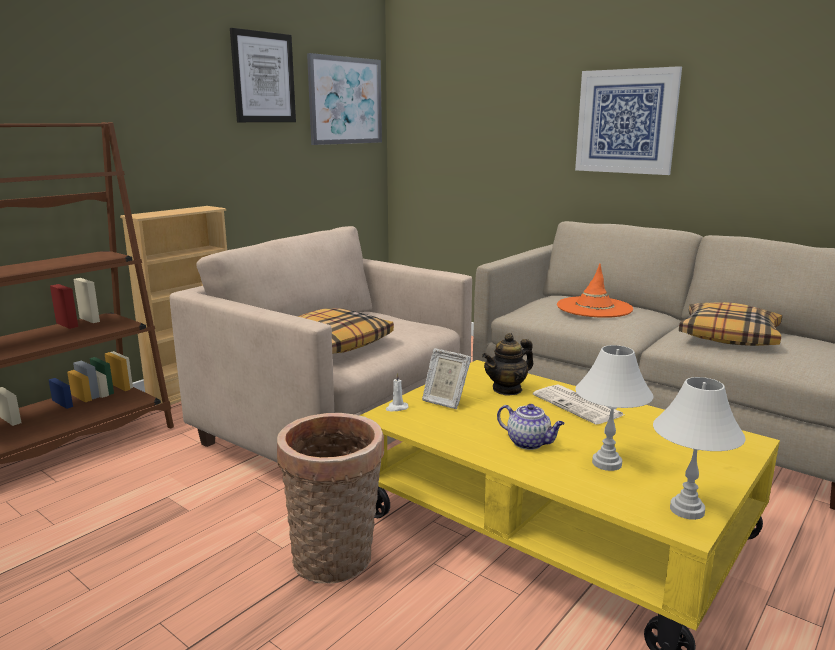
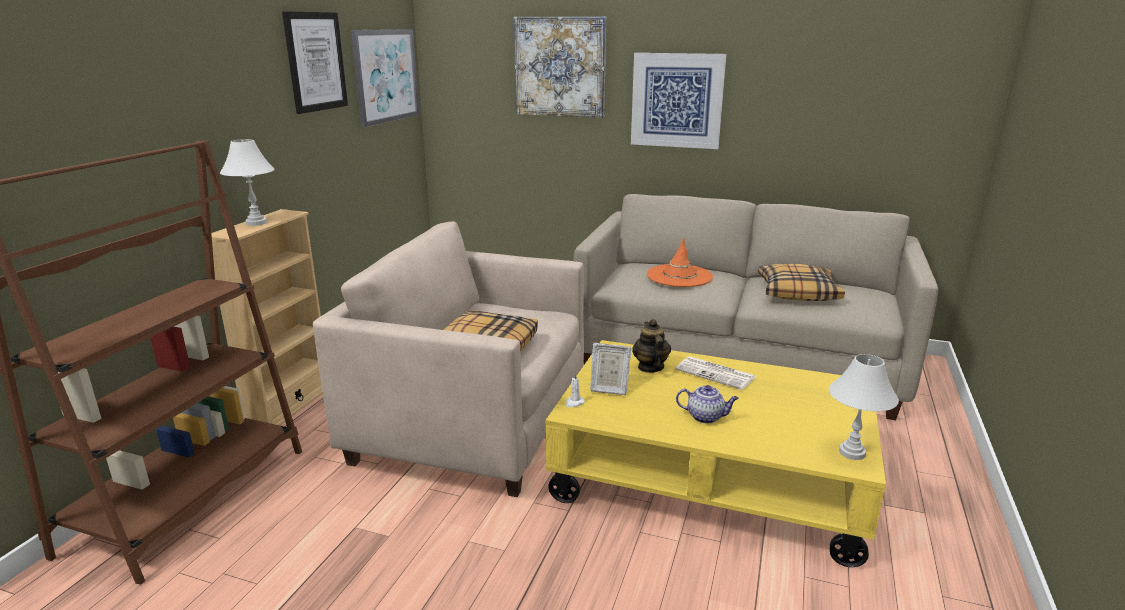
camera: 20 degrees left, 5 degrees up
(336, 561) = (560, 551): basket -> none
(507, 389) = (650, 367): teapot -> teapot turned 135 degrees clockwise
(510, 91) = (560, 67): none -> picture
(607, 463) = (774, 424): white table lamp -> white table lamp (257, 223)

